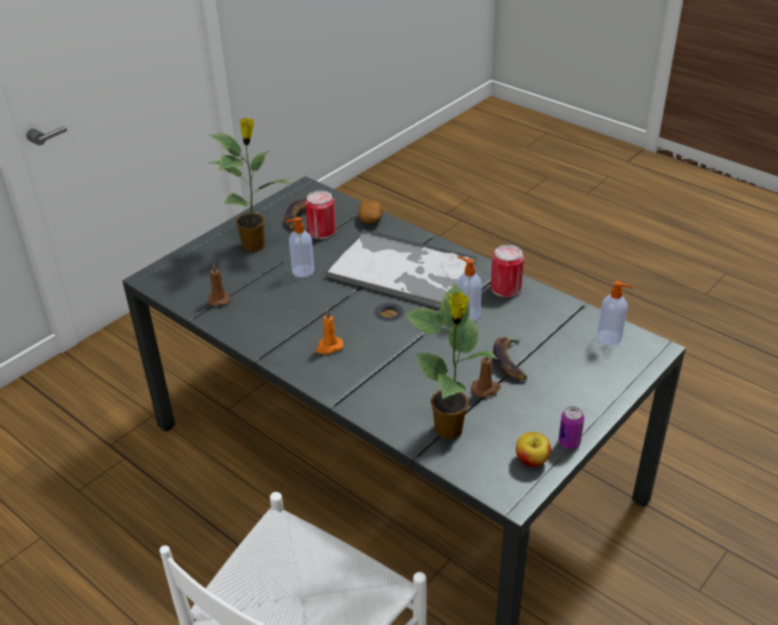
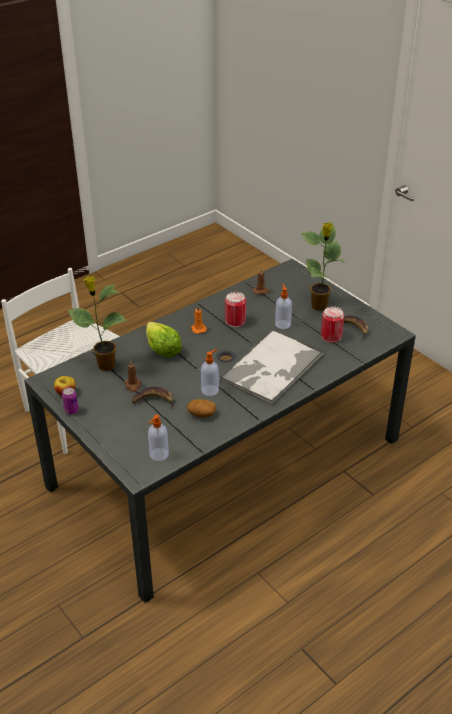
camera: 100 degrees right, 0 degrees up
(370, 220) = (342, 360): potato -> potato (201, 414)
(390, 375) = (162, 349): none -> lettuce
(505, 288) = (235, 414): can -> can (235, 321)

